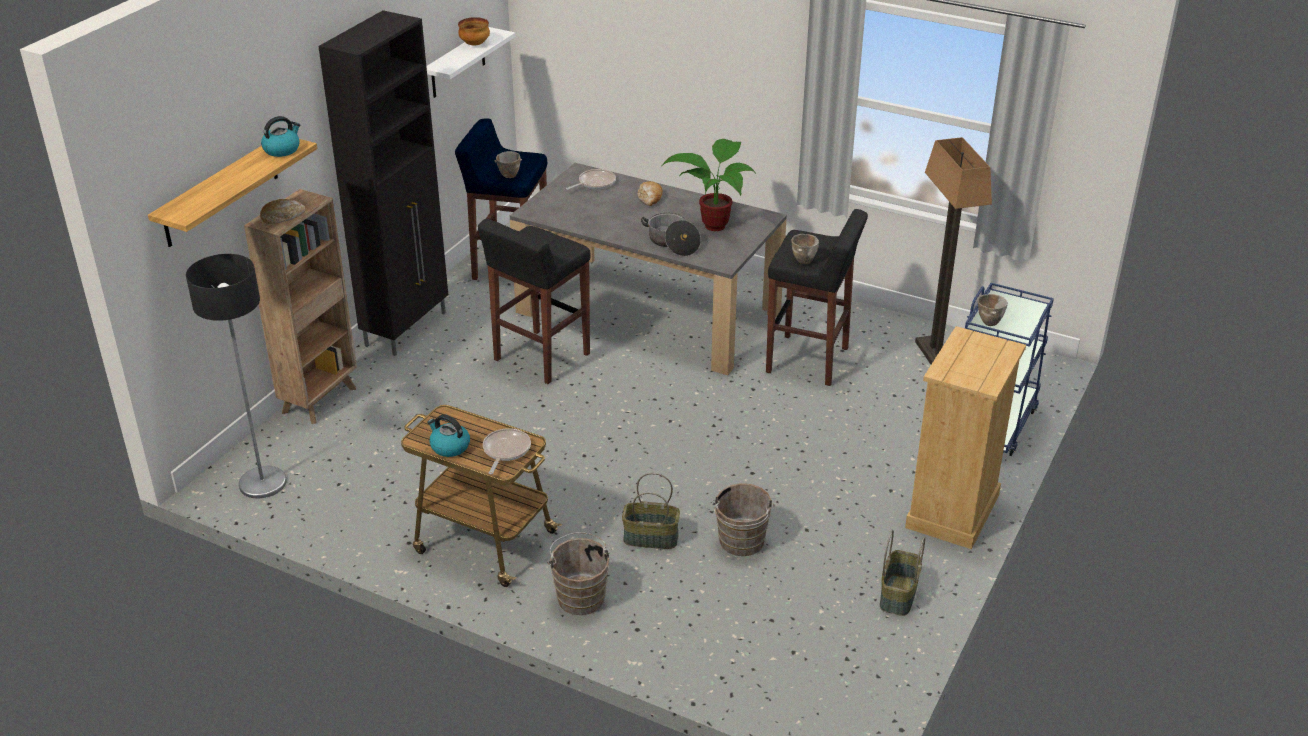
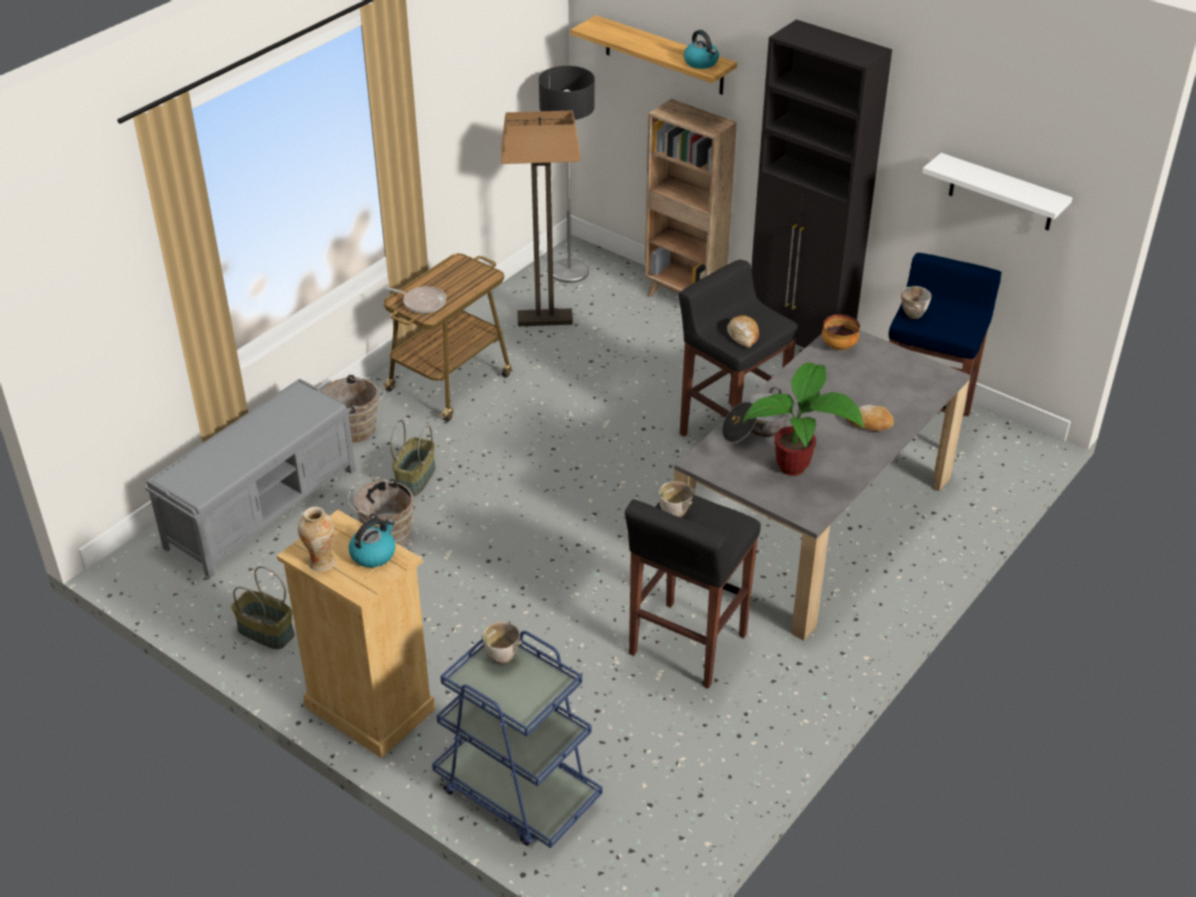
camera: 100 degrees right, 5 degrees up
(282, 217) = (681, 114): bread -> bread (743, 336)
(449, 447) = (440, 275): kettle -> kettle (373, 554)
(475, 44) = (1012, 185): bowl -> bowl (838, 347)
(595, 183) = (912, 385): frying pan -> none
(727, 642) = (263, 507): none -> grey bench
(935, 355) = (676, 776): floor lamp -> floor lamp (544, 319)
(991, 372) = (321, 562): none -> vase

